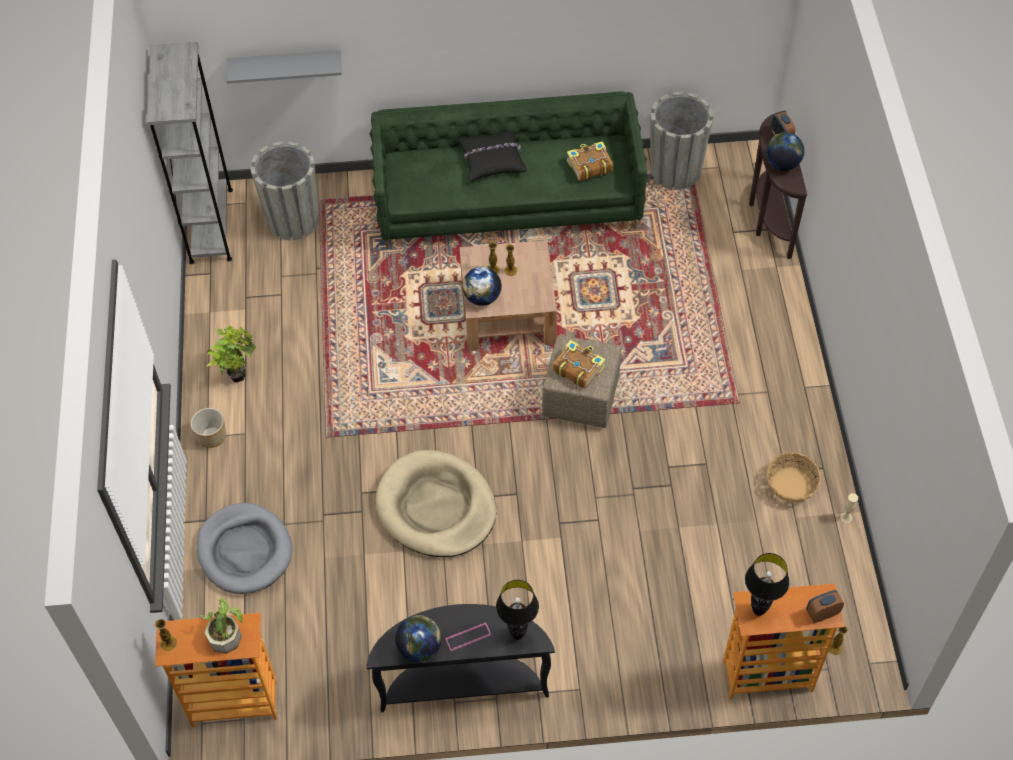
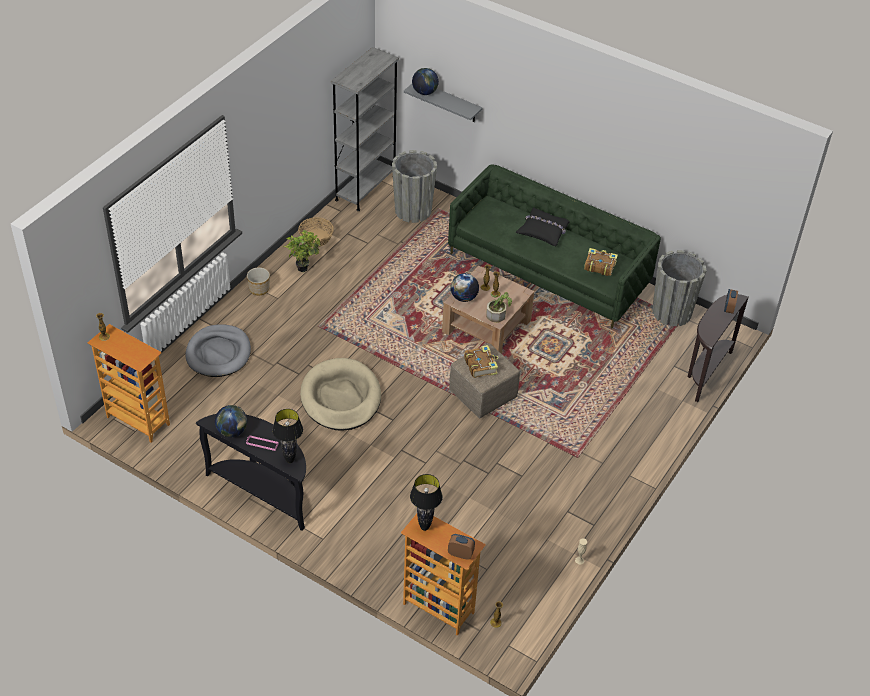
camera: 35 degrees right, 10 degrees down
(226, 634) = (135, 350): potted plant -> potted plant (498, 314)
(782, 164) = (713, 323): globe -> globe (425, 92)
(790, 485) = (563, 520): basket -> basket (316, 238)

